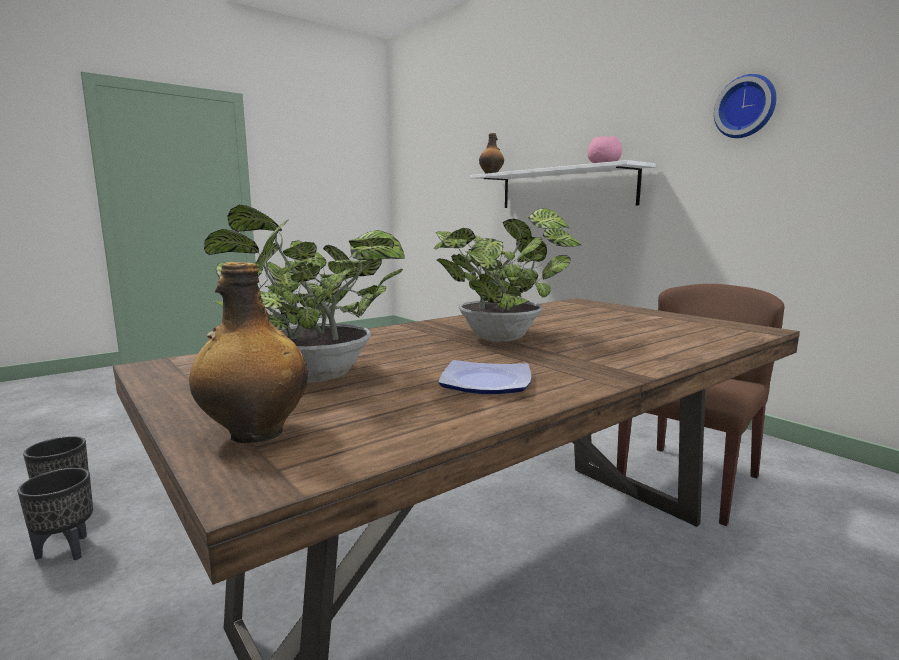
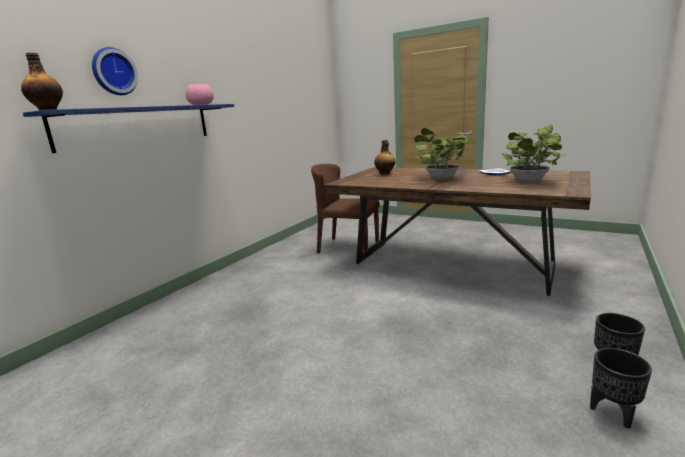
camera: 110 degrees left, 5 degrees up
(254, 434) = (567, 176): bottle -> bottle (385, 173)
(564, 189) = (138, 126): white shelf -> blue shelf
(746, 107) = (246, 78): wall clock -> wall clock (113, 72)

